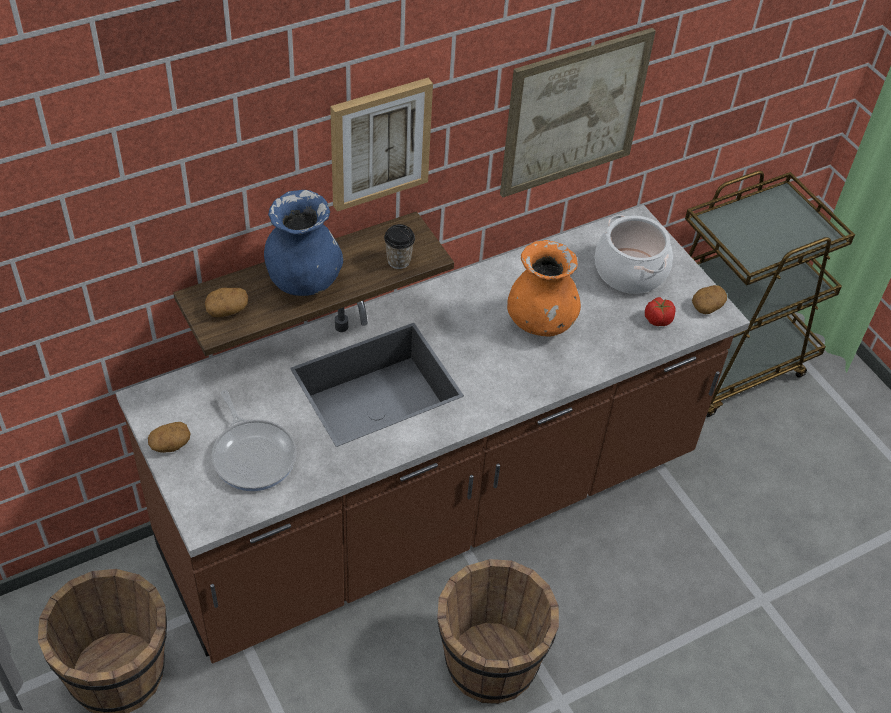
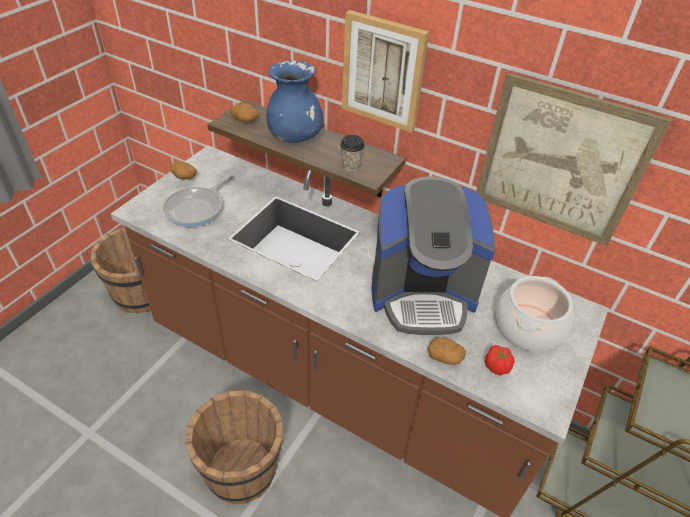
camera: 60 degrees right, 5 degrees down
(541, 322) = (422, 294): orange vase -> coffee machine
(707, 306) = (548, 396): potato -> potato (445, 357)

